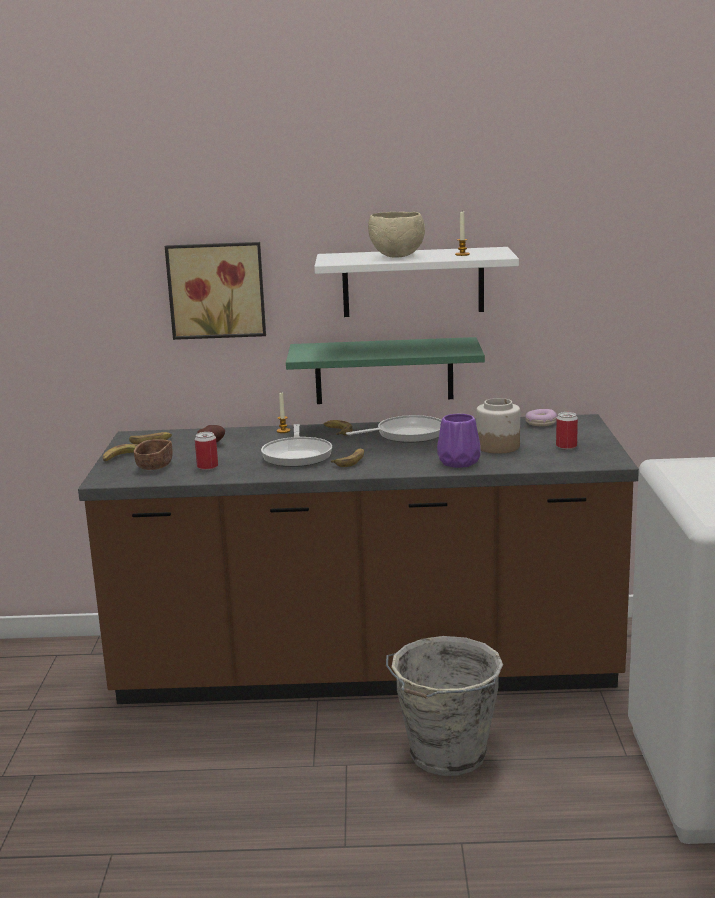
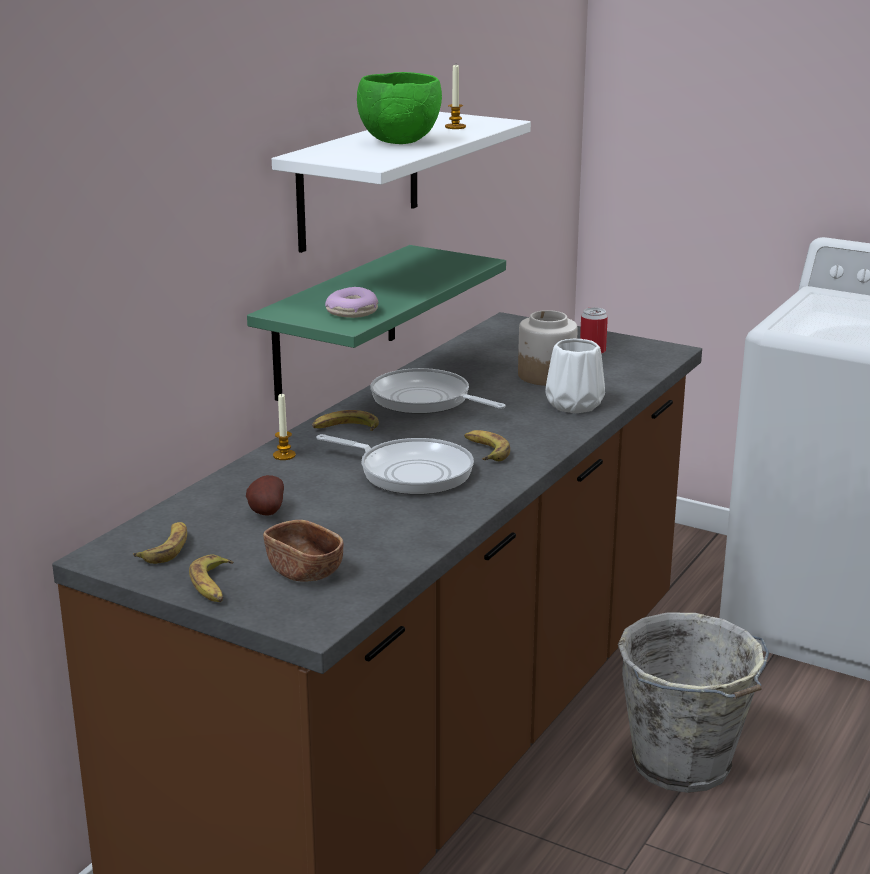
camera: 60 degrees left, 5 degrees up
(207, 467) = (371, 536): can -> none
(216, 290) = (161, 248): picture -> none
(398, 256) = (400, 141): beige bowl -> green bowl
(406, 434) = (425, 400): frying pan -> frying pan turned 60 degrees counterclockwise
(458, 462) = (572, 404): purple vase -> white vase
(541, 423) = (493, 338): donut -> donut (353, 312)

